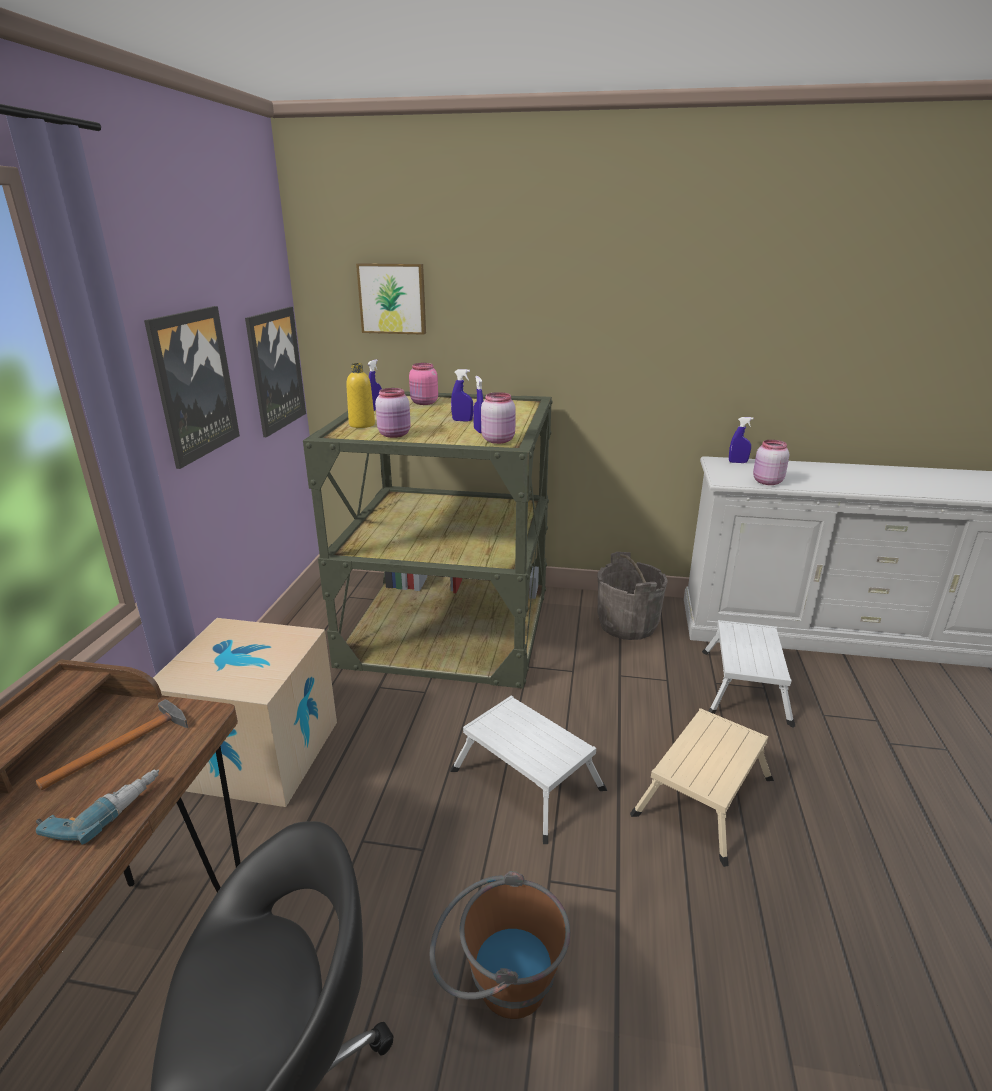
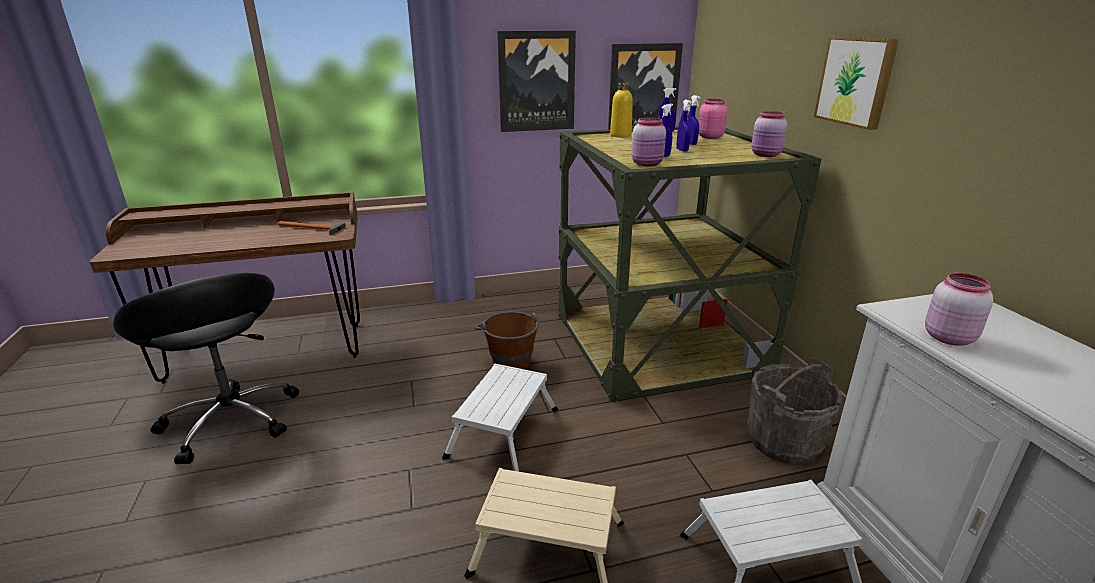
camera: 65 degrees right, 0 degrees up
(103, 809) = (269, 238): power drill -> none
(258, 753) = (461, 322): cardboard box -> none
(393, 298) = (741, 39): picture -> picture (856, 81)
(395, 435) = (611, 144): pink jar -> pink jar (766, 155)
(497, 983) = (322, 466): brown bucket -> brown bucket (508, 359)
(738, 462) = (991, 312): blue spray bottle -> blue spray bottle (690, 143)

